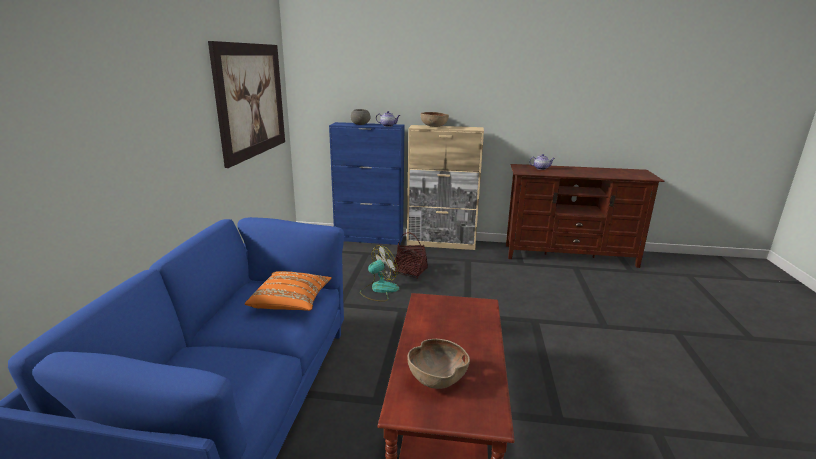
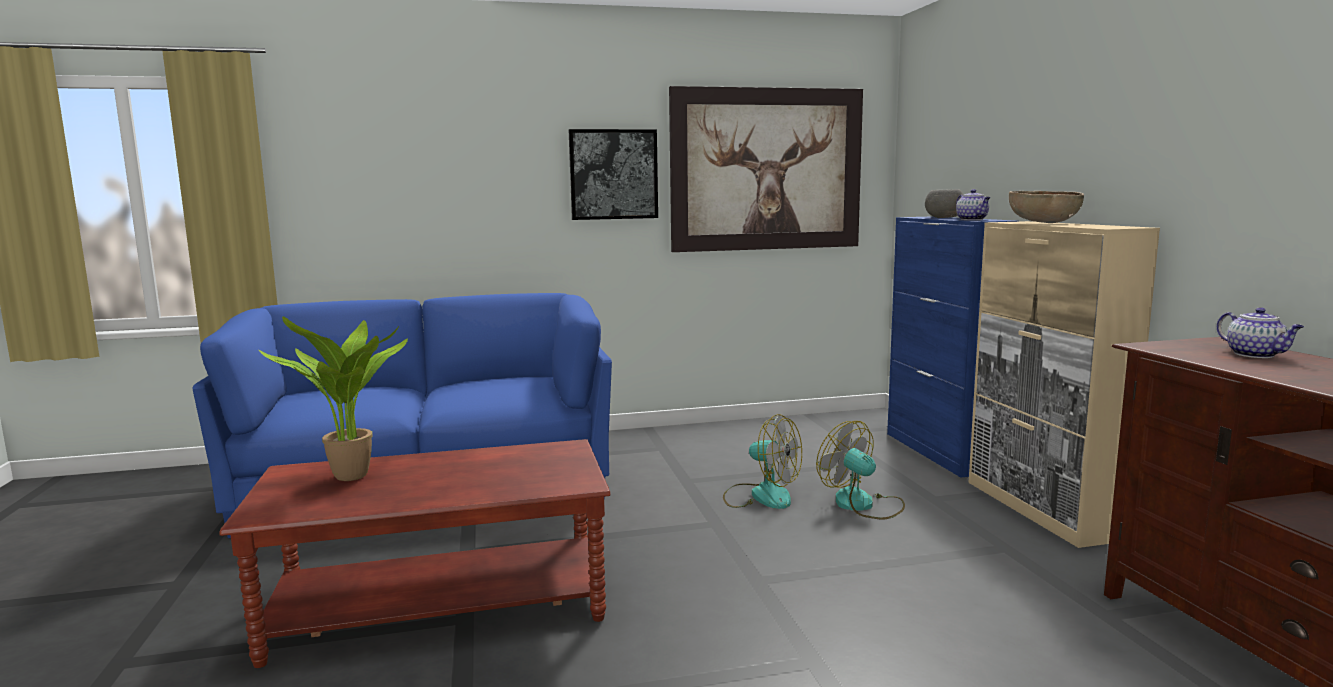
camera: 70 degrees right, 10 degrees down
(192, 115) = (613, 174): none -> picture
(291, 302) = (506, 393): orange pillow -> none
(410, 271) = (862, 505): basket -> fan
(437, 378) = (354, 478): brown bowl -> potted plant

